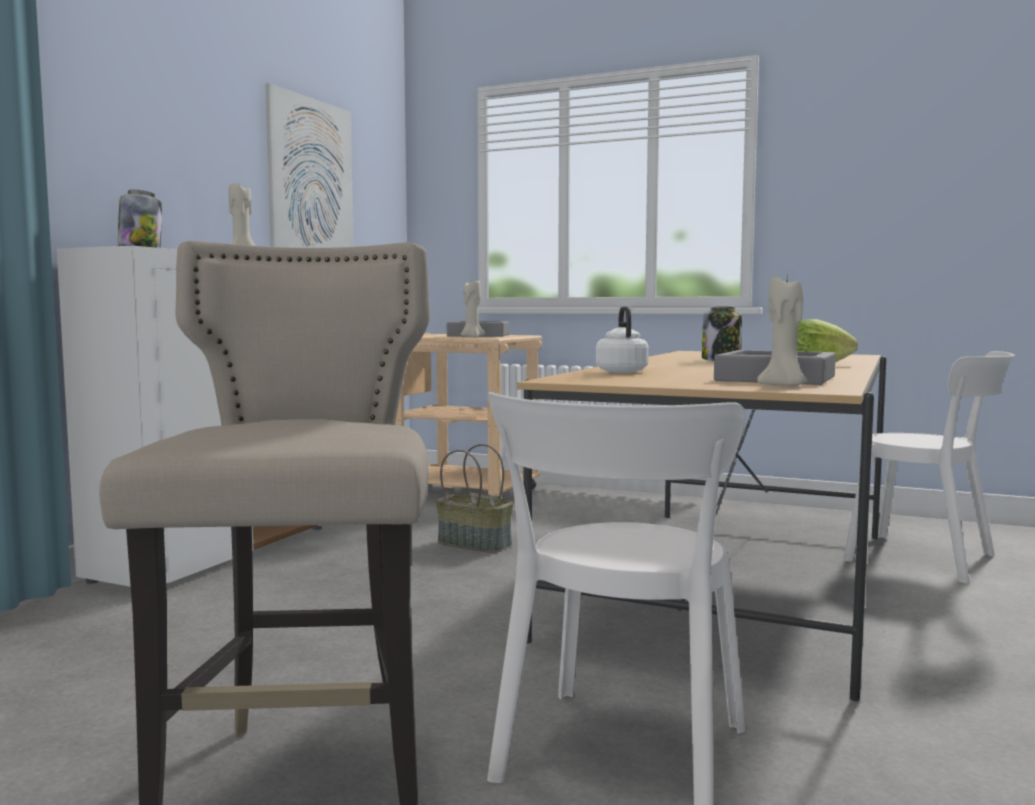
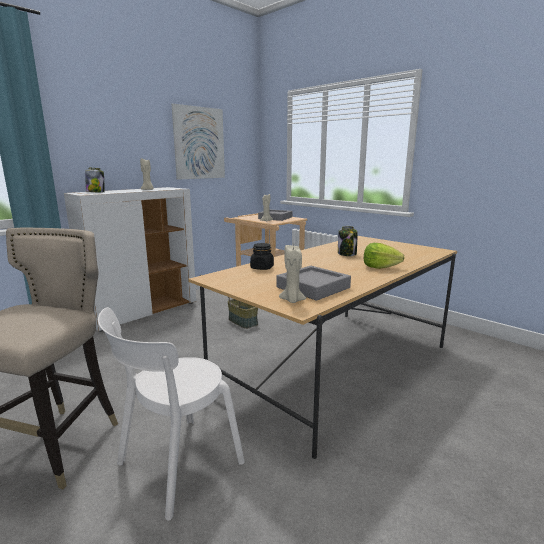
camera: 20 degrees right, 10 degrees up
(621, 371) = (262, 268): white kettle -> black jar
(928, 559) = (456, 367): white chair -> none

